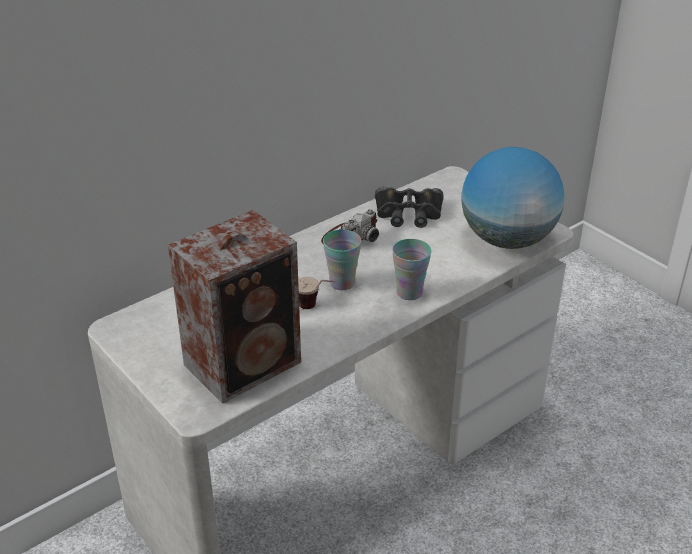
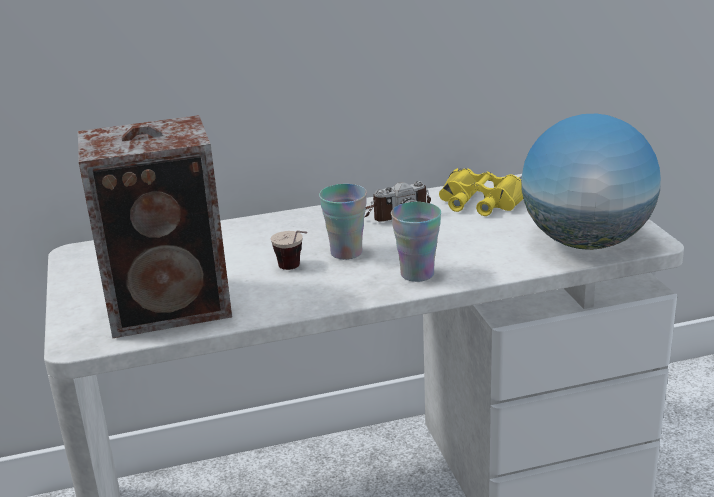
camera: 25 degrees right, 10 degrees down
(408, 213) = (481, 201): black binoculars -> yellow binoculars

